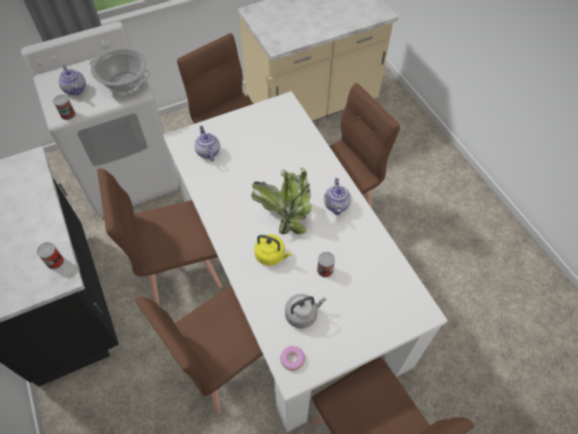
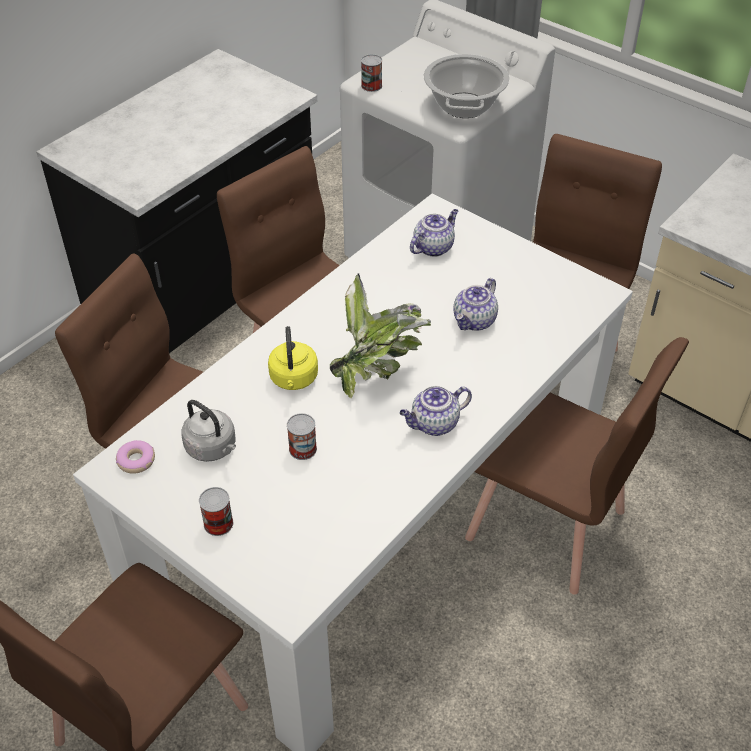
camera: 65 degrees right, 10 degrees down
(55, 261) = (158, 175): can -> can (218, 523)
(76, 89) = (418, 74): teapot -> teapot (475, 321)

